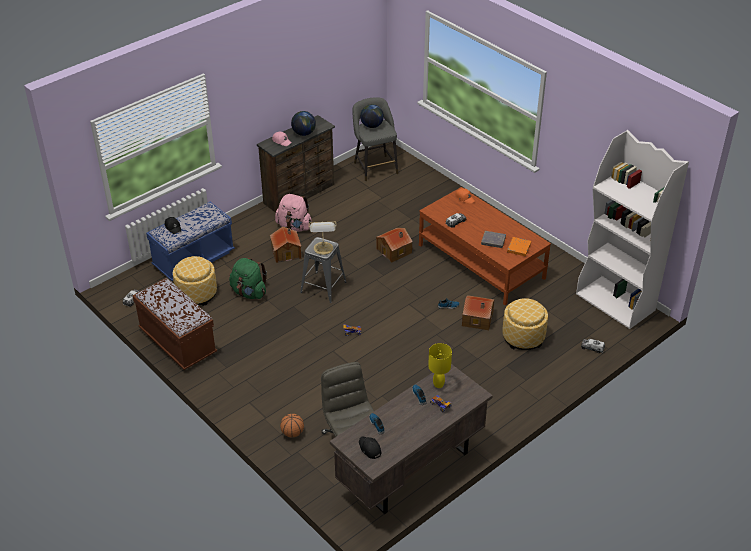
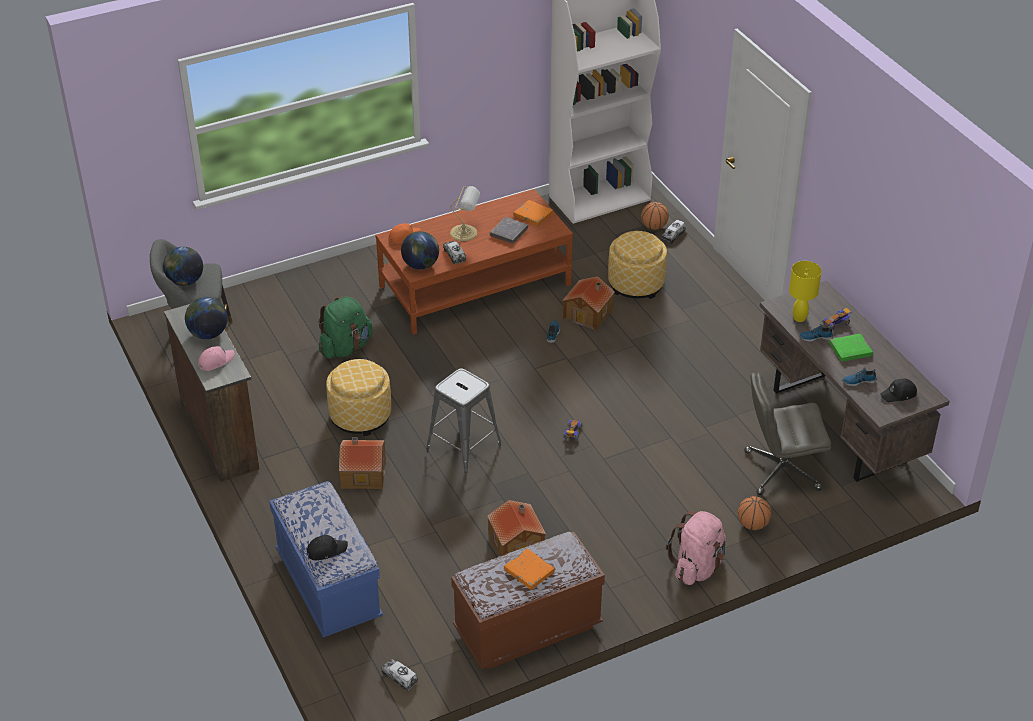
camera: 75 degrees left, 0 degrees up
(172, 305) = (529, 571): none -> orange book
(197, 294) = (418, 592): ottoman -> ottoman (360, 416)
(249, 293) = (442, 529): green backpack -> green backpack (346, 348)
(294, 227) = (303, 454): pink backpack -> pink backpack (697, 567)
(323, 249) = (467, 384): table lamp -> table lamp (465, 233)
(395, 251) = (414, 360): toy house -> toy house (517, 542)
(412, 416) = (850, 350): none -> green book
(439, 211) = (421, 265): none -> globe
(597, 336) = (654, 226): none -> basketball

